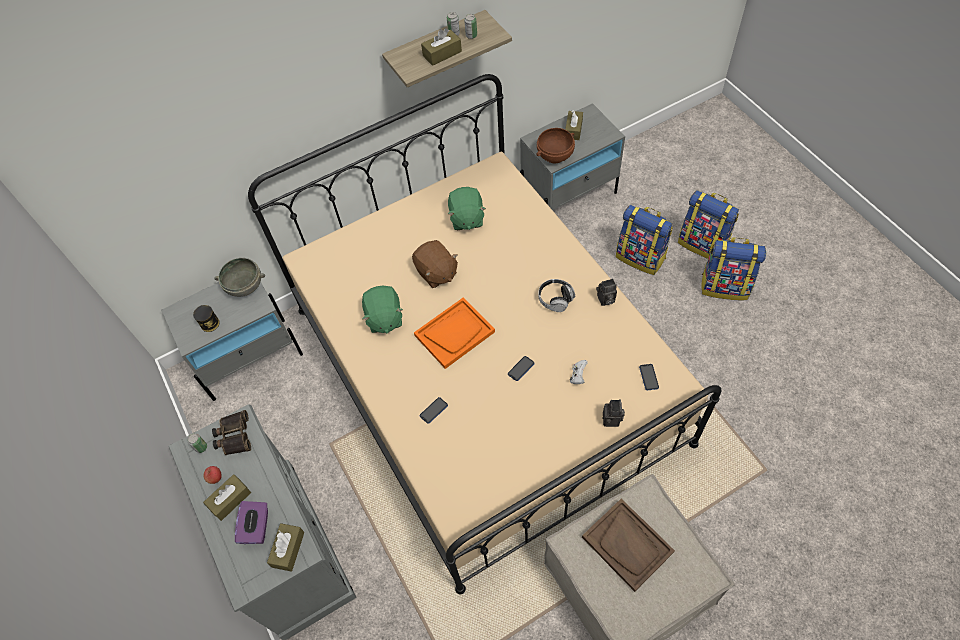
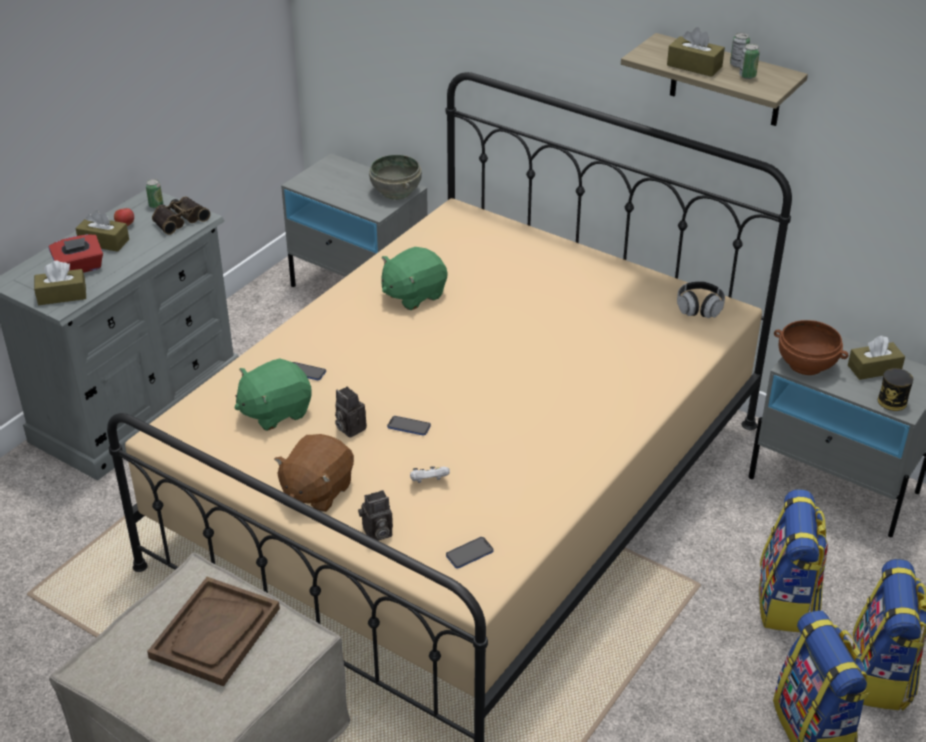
camera: 60 degrees right, 20 degrees down
(210, 323) = (332, 187): can -> can (892, 401)
(257, 527) = (79, 268): purple tissue box -> red tissue box
(436, 273) = (509, 314): brown plush toy -> brown plush toy (316, 490)
(454, 333) = (427, 355): orange tray -> none
(466, 218) = (616, 312): green plush toy -> green plush toy (275, 411)
(555, 299) = (541, 427): headphones -> headphones (699, 308)
(605, 300) = (575, 475): camera -> camera (349, 428)

